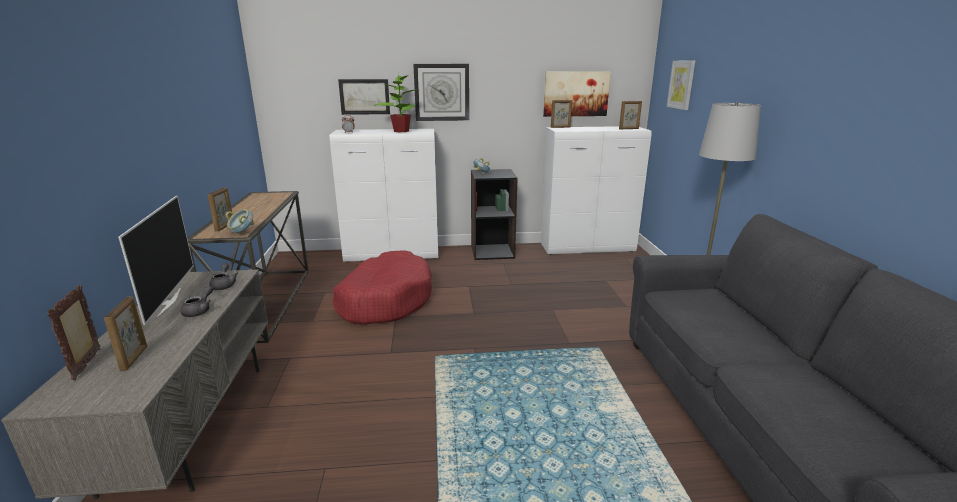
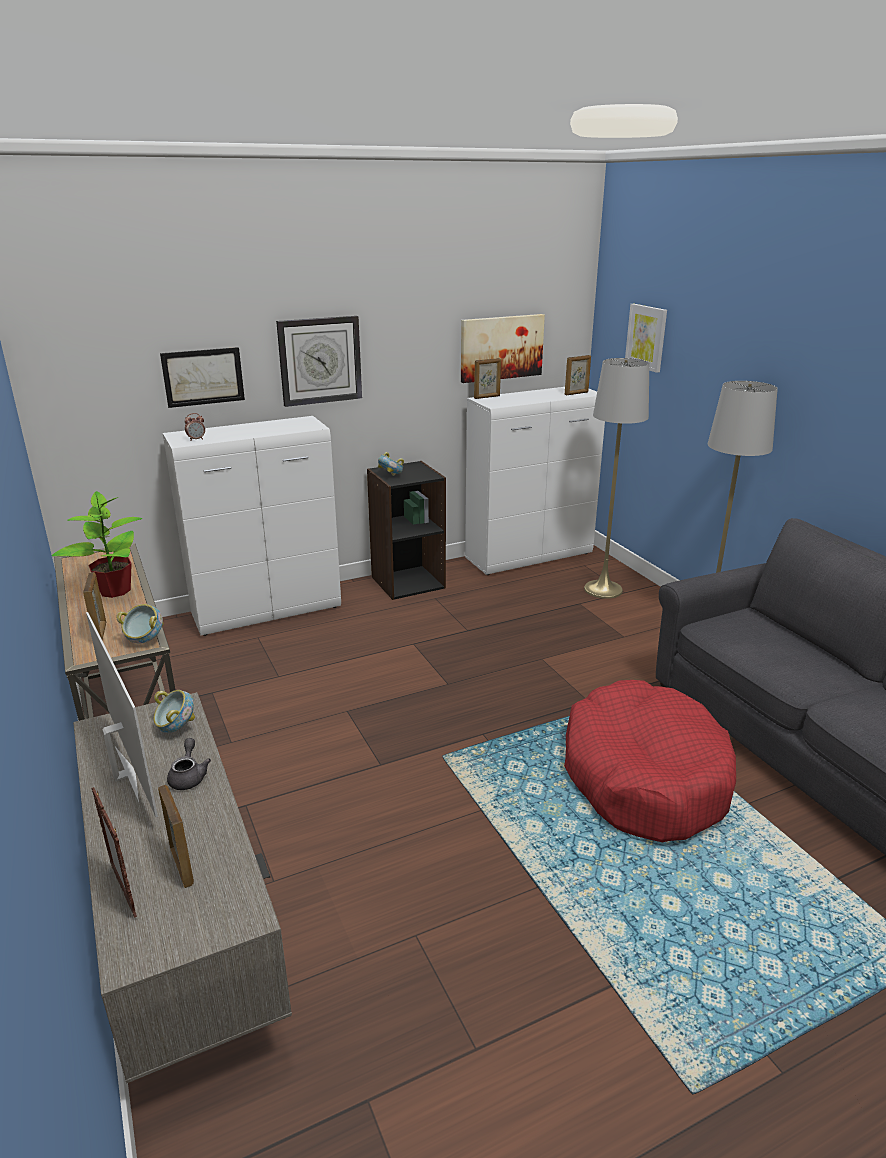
camera: 20 degrees left, 5 degrees up
(224, 285) = (176, 728): grey teapot -> bowl
(385, 300) = (312, 687): red dog bed -> red dog bed (644, 776)
(401, 131) = (273, 428): potted plant -> potted plant (114, 590)
(630, 275) = (603, 589): none -> grey floor lamp

